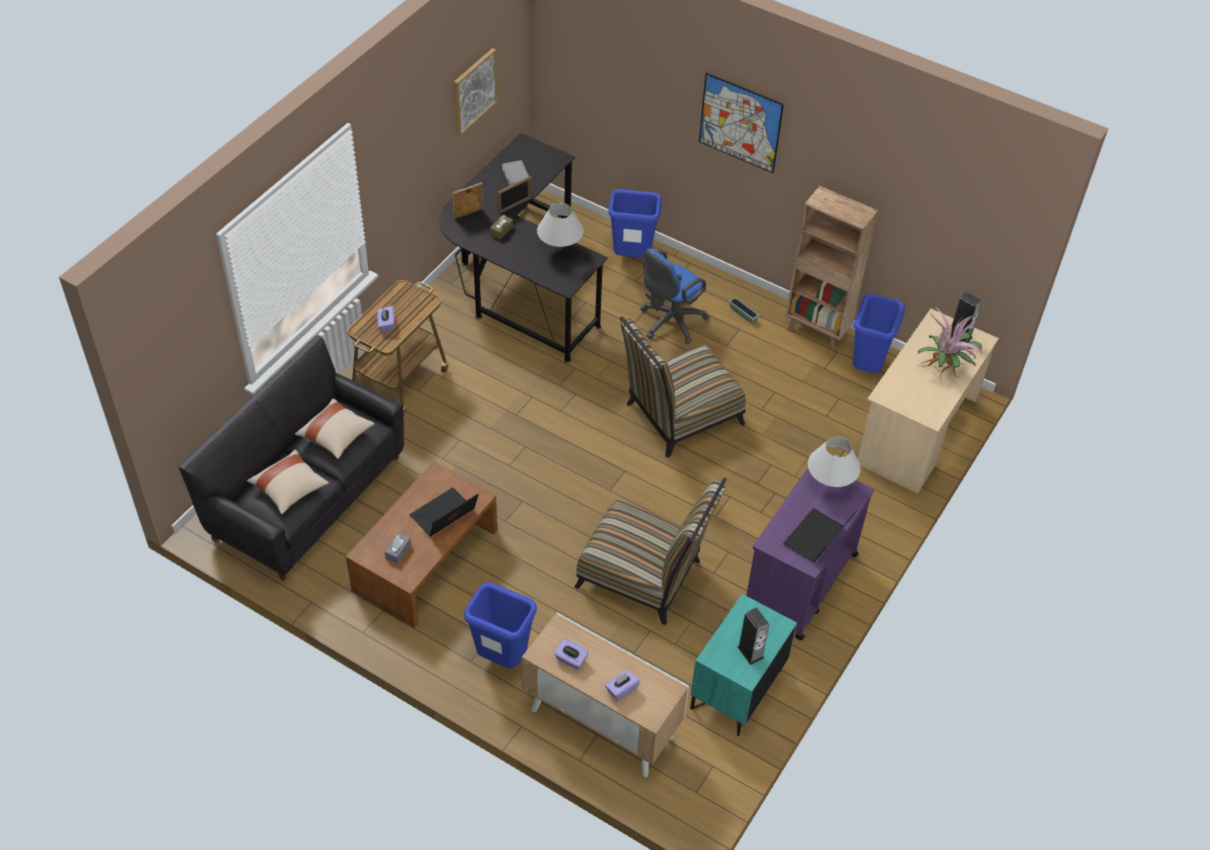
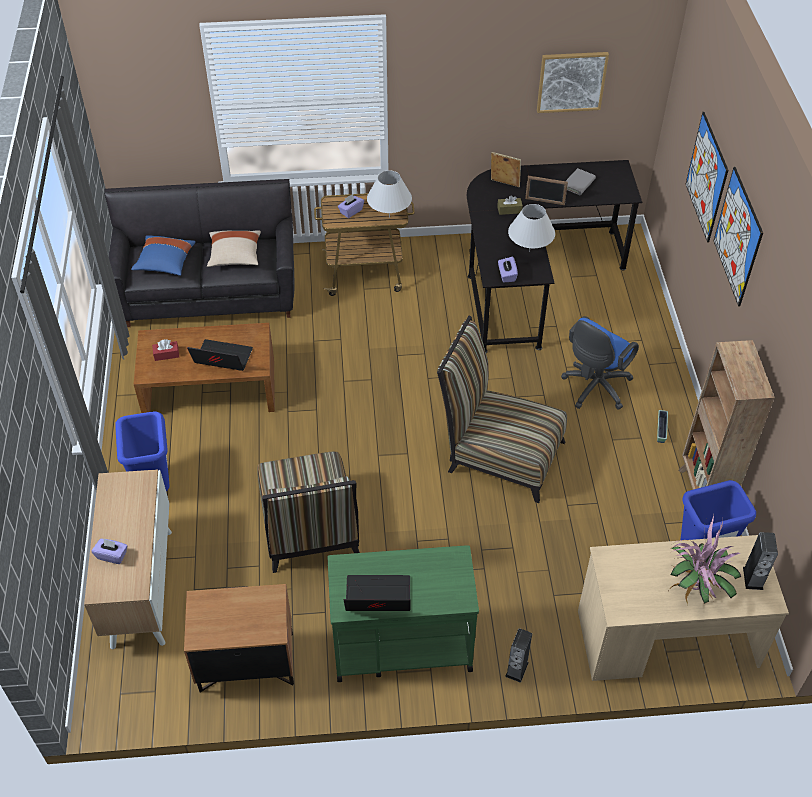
camera: 55 degrees right, 0 degrees up
(289, 489) = (165, 263): beige pillow -> blue pillow
(398, 551) = (166, 354): grey tissue box -> red tissue box
(571, 660) = (118, 505): purple tissue box -> purple tissue box (506, 275)
(632, 258) = (636, 325): blue trash can -> none
(655, 98) = (706, 177): none -> picture
(669, 323) = (594, 388): blue office chair -> blue office chair turned 60 degrees counterclockwise
(737, 690) = (246, 663): turquoise nightstand -> brown nightstand
(750, 652) = (225, 626): speaker -> speaker (517, 669)
(800, 583) = (401, 645): purple cart -> green cart
(829, 484) = (452, 573): white table lamp -> white table lamp (389, 217)

